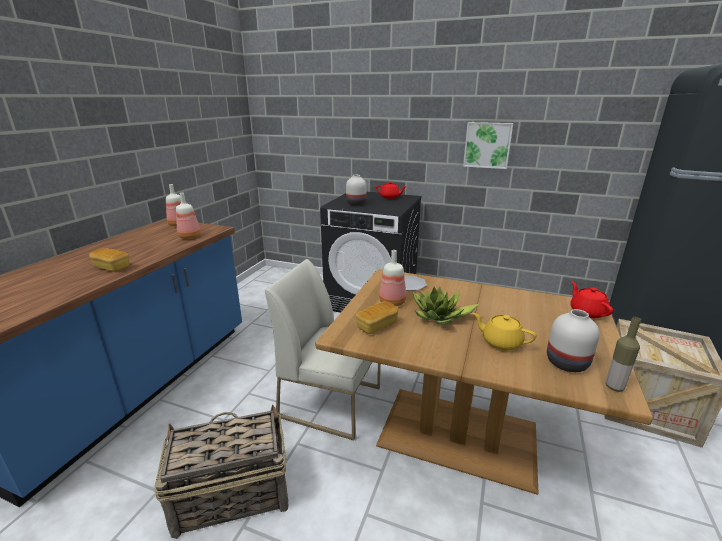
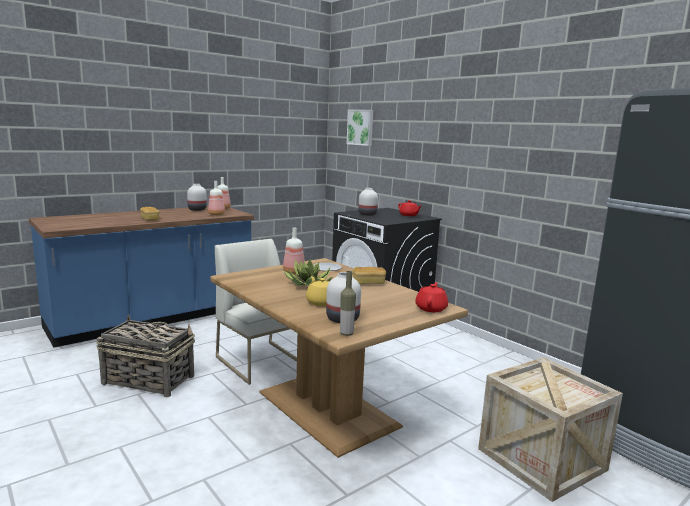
camera: 30 degrees right, 10 degrees down
(149, 233) = (197, 209): none -> white vase
(377, 326) = (259, 278): bread -> bread (368, 283)
(487, 145) = (499, 171): picture -> picture (361, 127)

